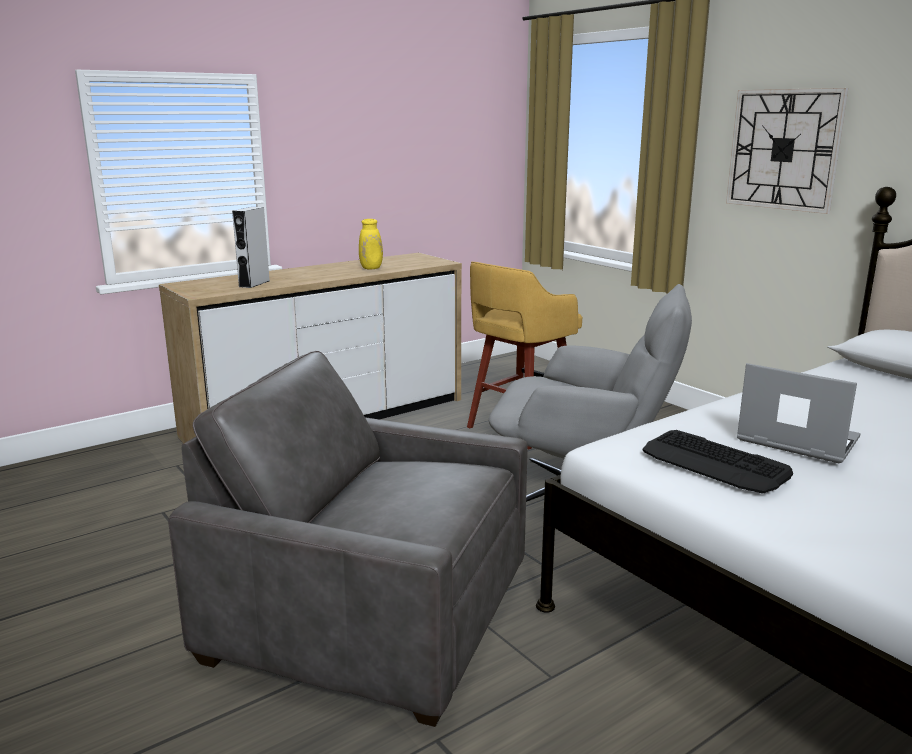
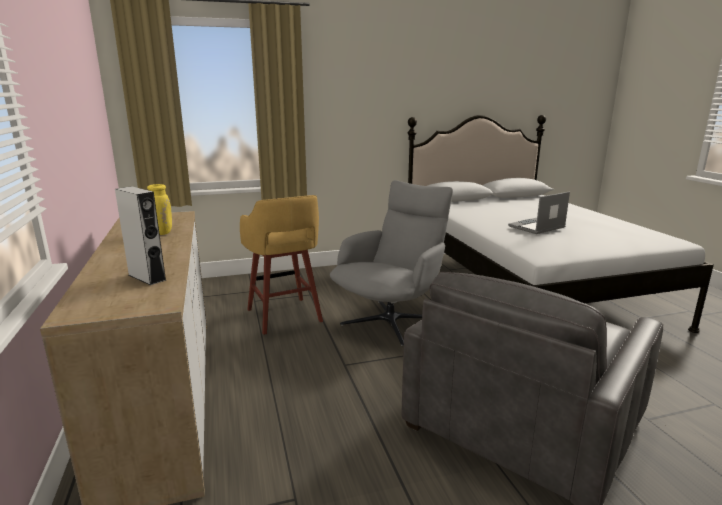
camera: 70 degrees left, 0 degrees up
(714, 463) = (565, 242): keyboard -> none
(783, 149) = (350, 101): wall clock -> none

